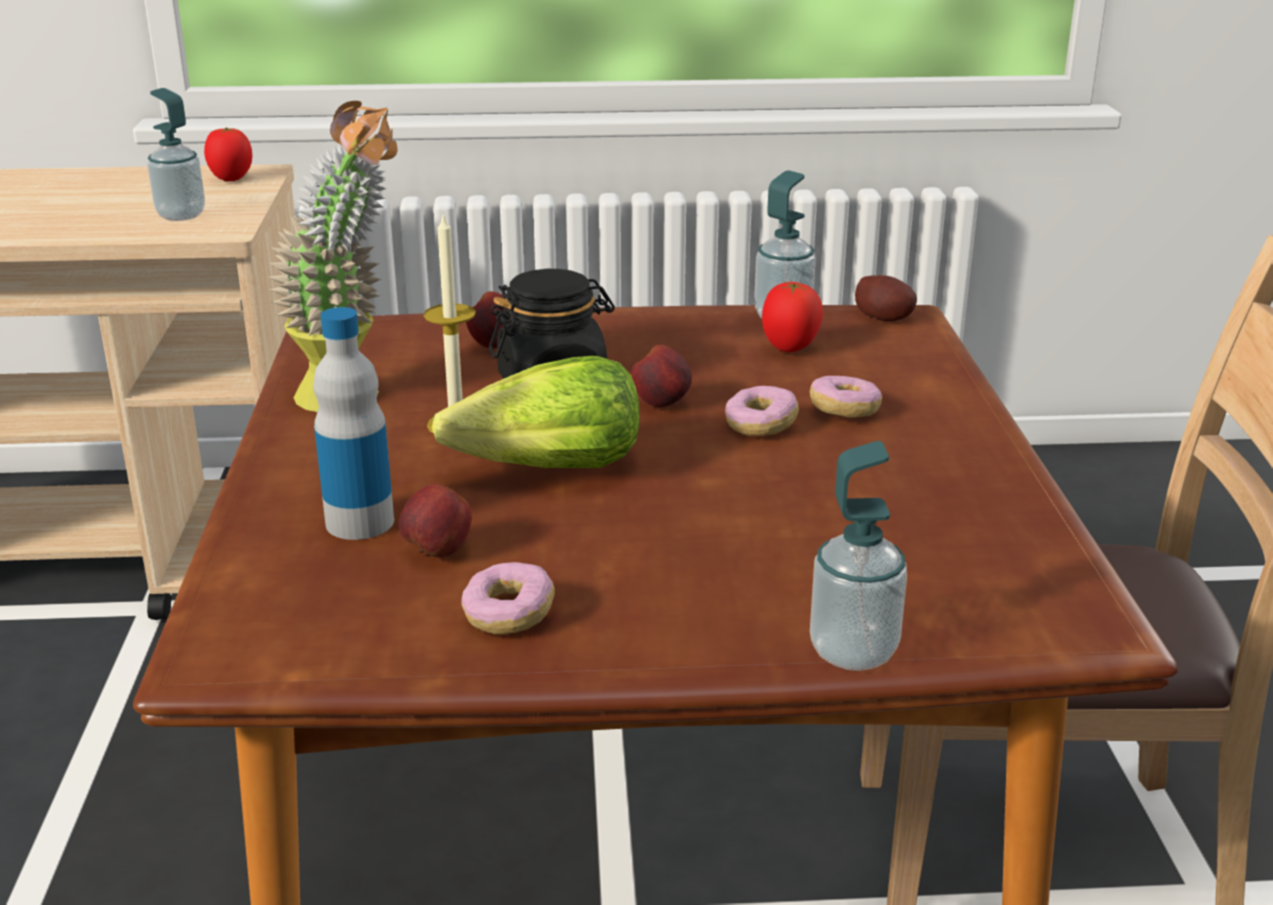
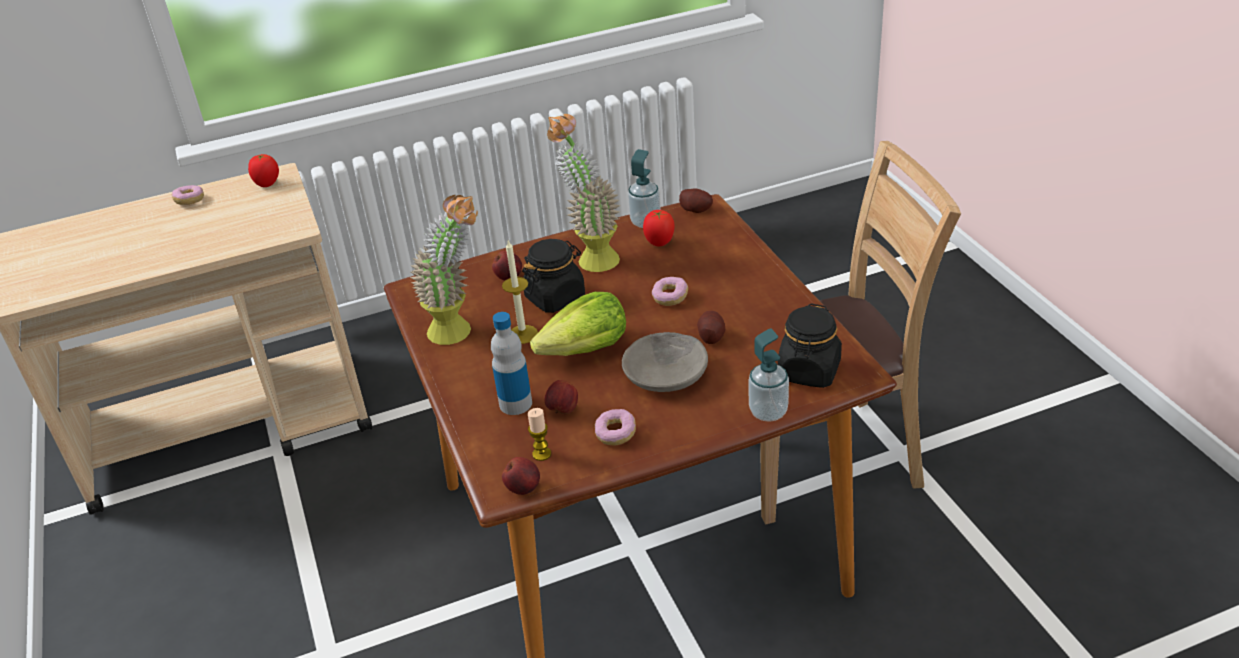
camera: 15 degrees left, 10 degrees up
(181, 215) = (261, 222): soap dispenser -> none
(340, 614) = (541, 454): none -> candle
(654, 345) = (590, 257): none -> potted plant
(662, 404) = (616, 295): apple -> apple (523, 488)
(679, 537) = (666, 373): none -> grey bowl
(805, 498) = (711, 336): none -> potato
(844, 411) = (705, 278): donut -> donut (190, 201)
(981, 599) = (809, 371): none -> black jar

